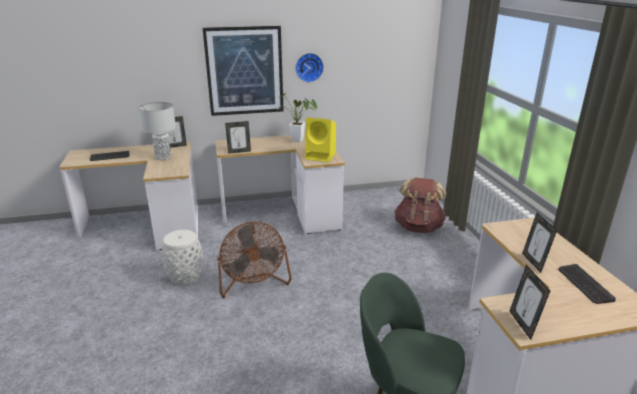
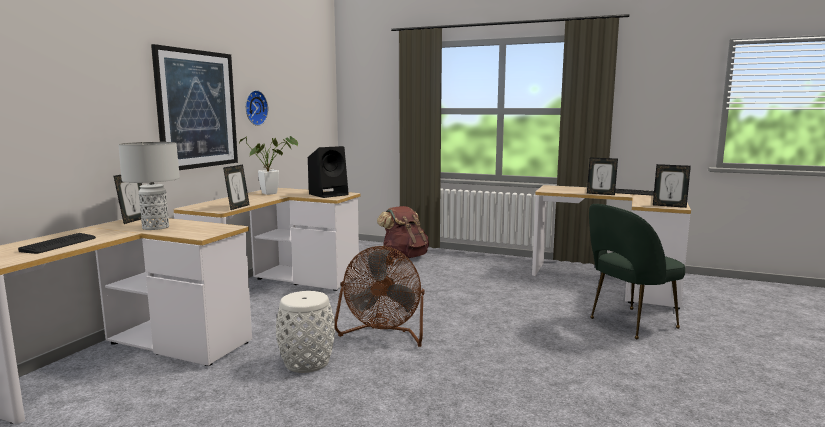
camera: 55 degrees left, 15 degrees down
(251, 283) = (381, 333): brown fan -> brown fan turned 90 degrees clockwise
(321, 156) = (329, 194): yellow speaker -> black speaker

